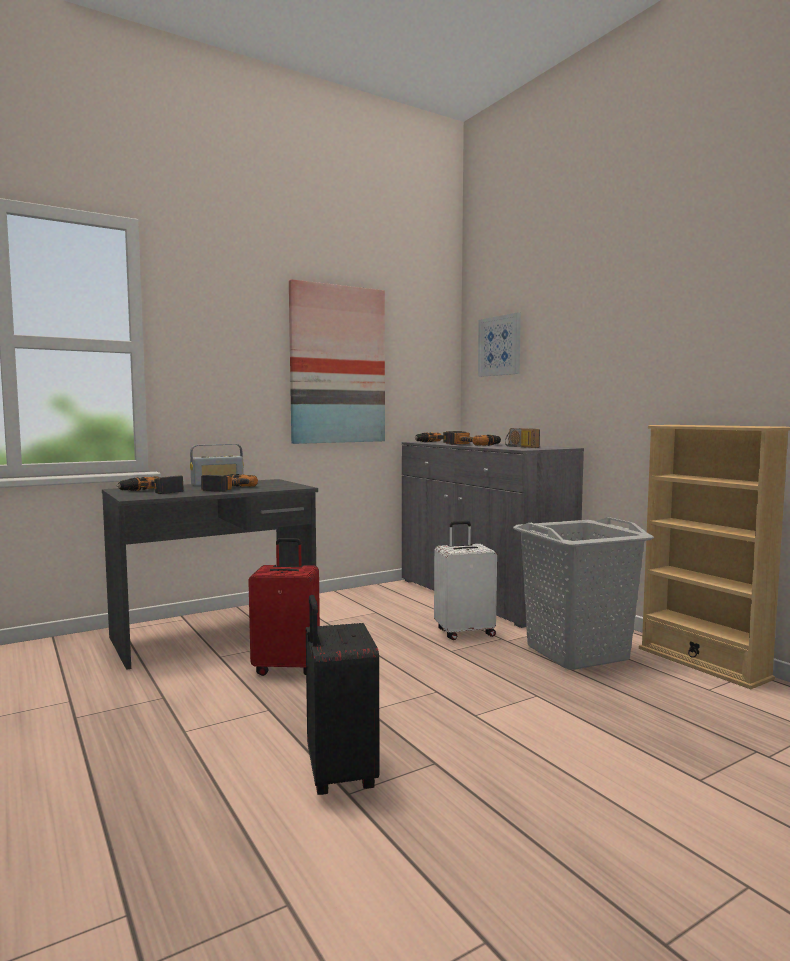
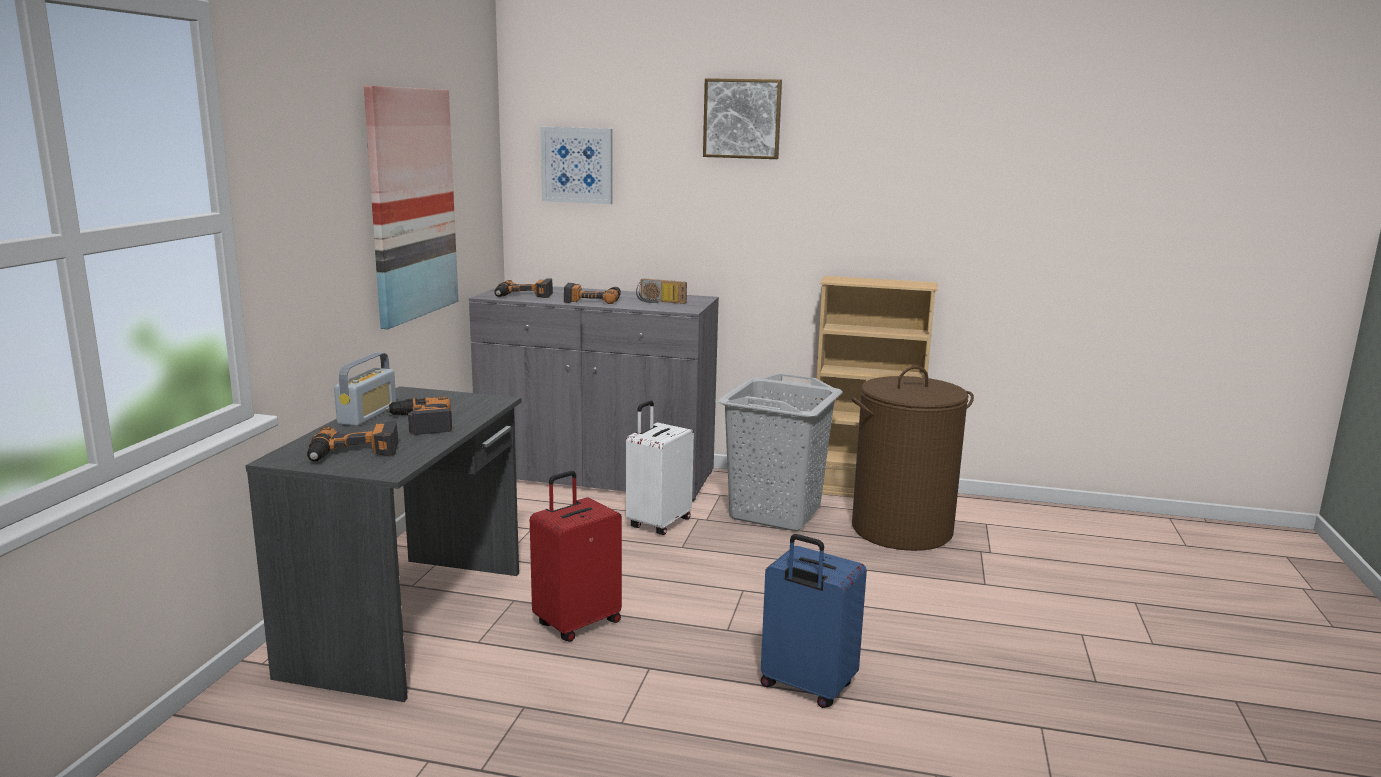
camera: 45 degrees left, 10 degrees up
(338, 774) = (806, 687): black suitcase -> blue suitcase
(607, 284) = (742, 118): none -> picture
(687, 702) = (901, 529): none -> brown laundry basket

